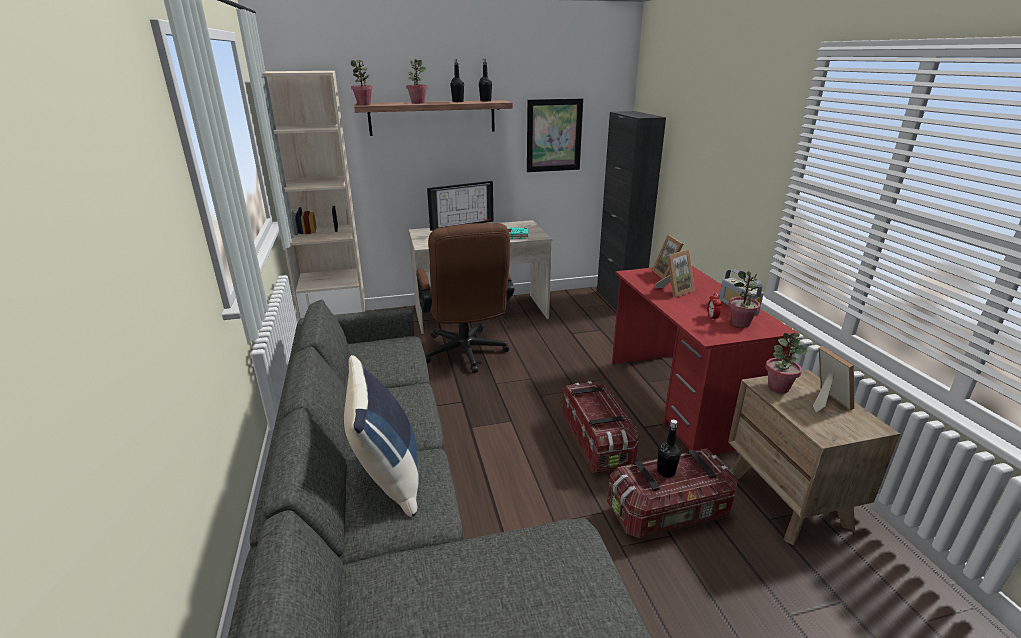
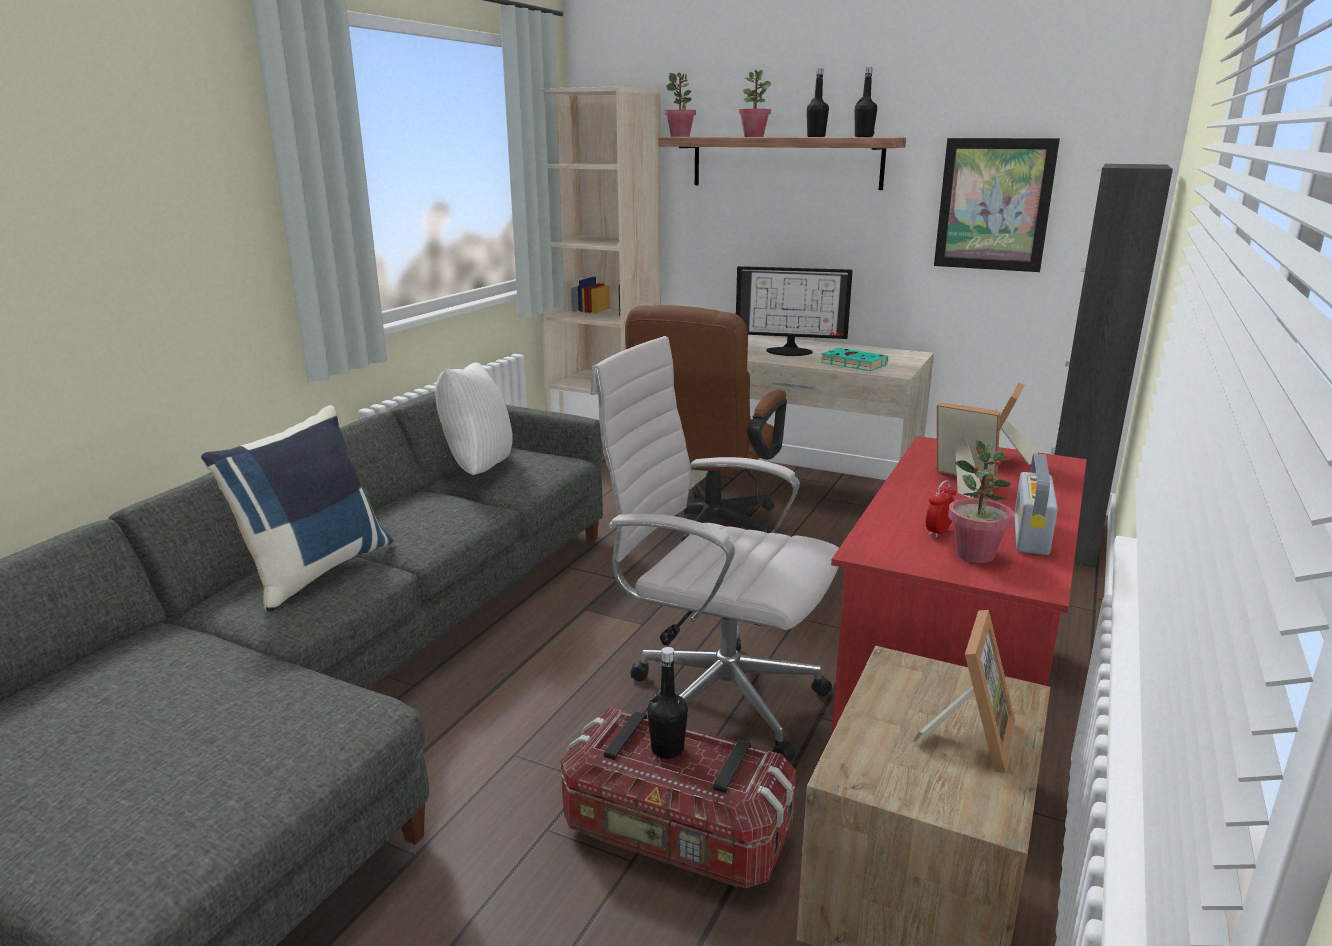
camera: 40 degrees right, 5 degrees down
(363, 365) = (477, 469): none -> white pillow
(597, 442) = (715, 700): storage box -> white office chair
(675, 290) = (960, 483): picture frame -> picture frame turned 150 degrees counterclockwise
(778, 388) = (918, 682): potted plant -> none

